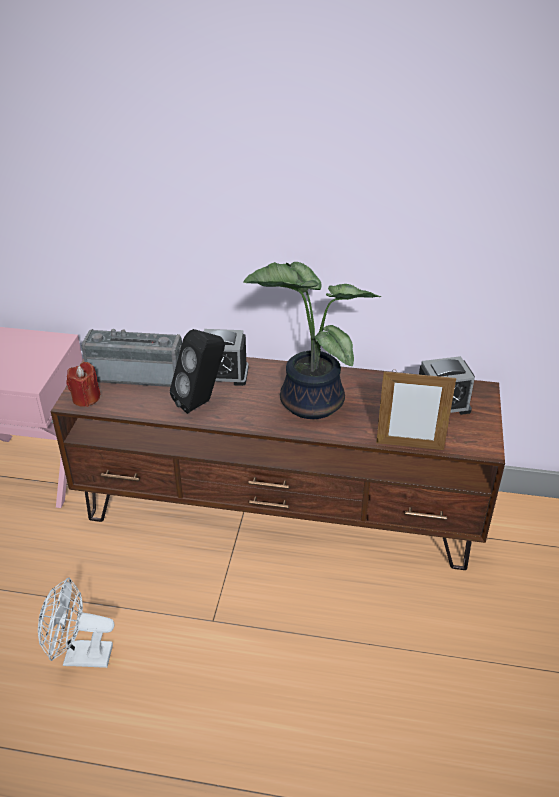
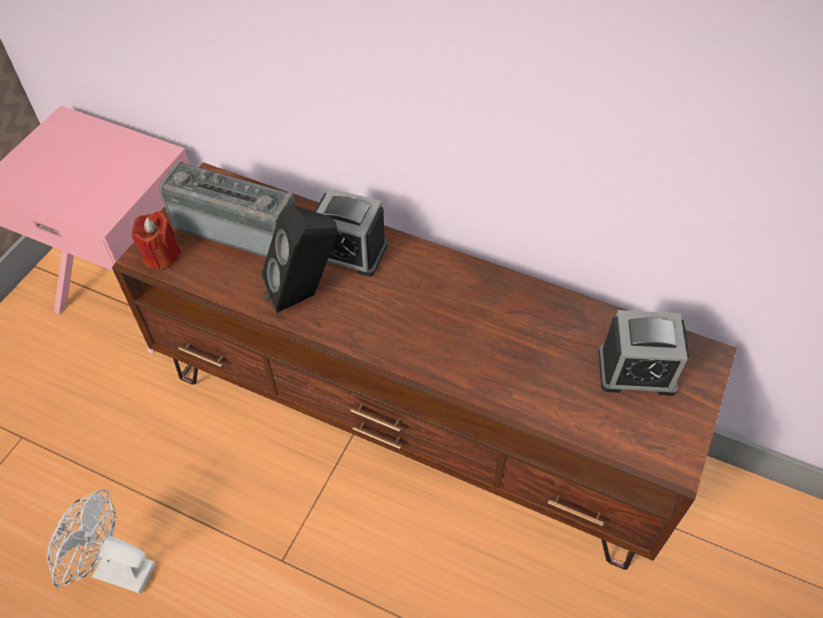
camera: 15 degrees right, 15 degrees up
(307, 401) = (447, 323): potted plant -> none
(409, 446) = (564, 435): picture frame -> none

